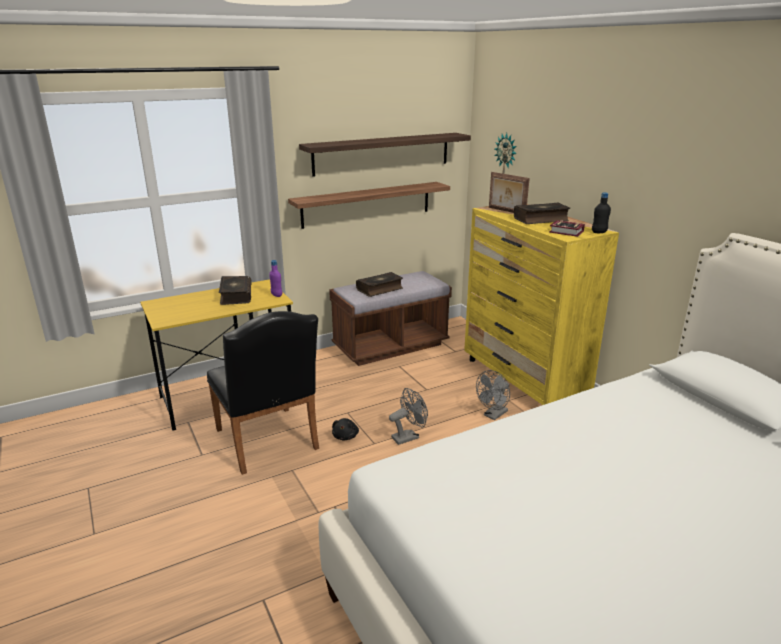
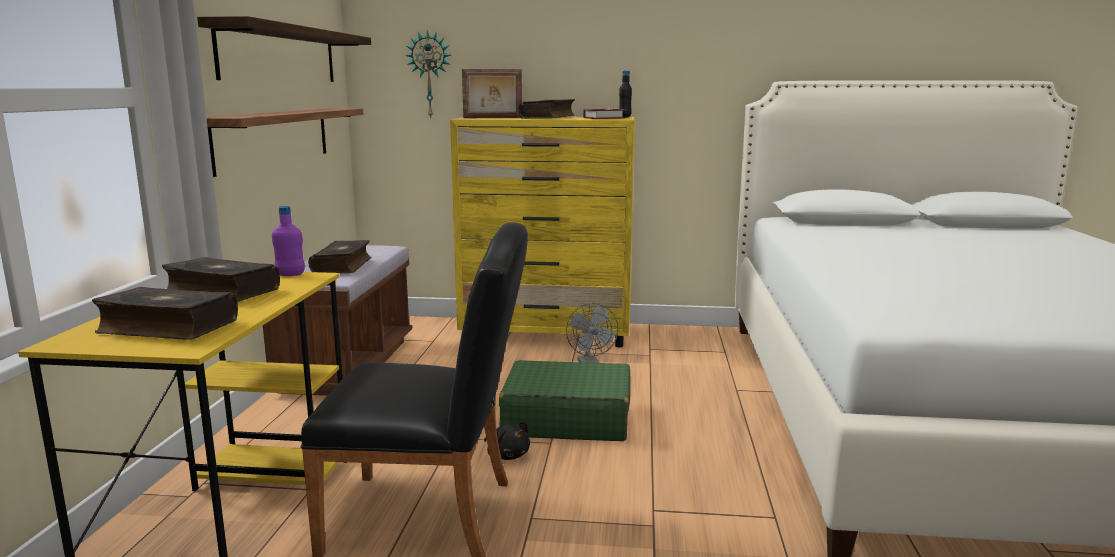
camera: 55 degrees left, 10 degrees down
(181, 309) = (167, 328): none -> book
(408, 436) = (566, 419): grey fan -> green suitcase

